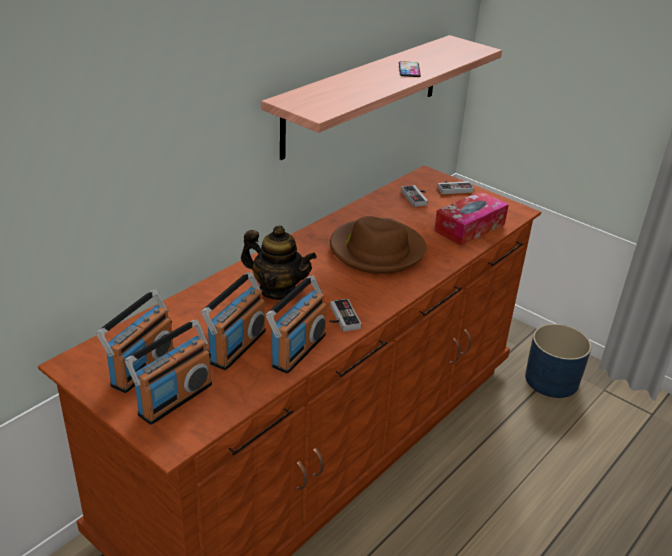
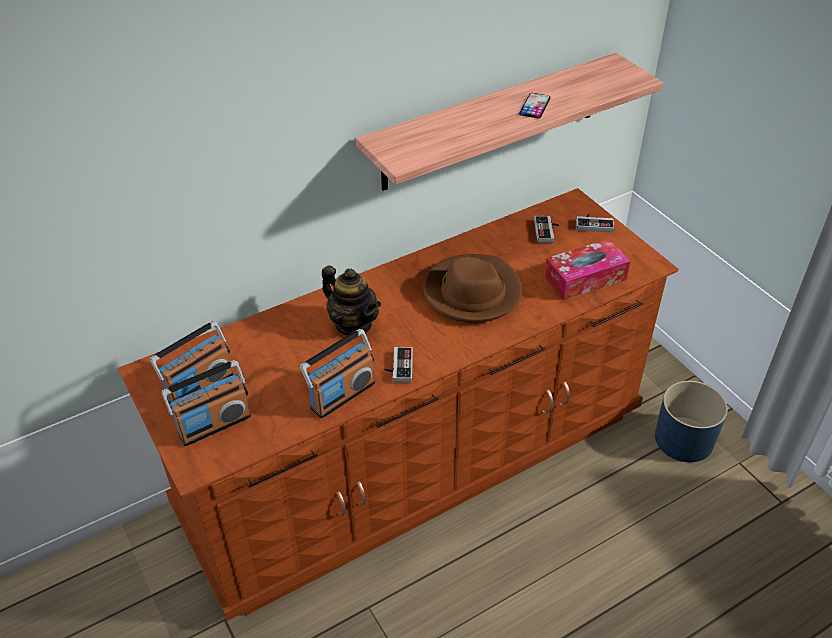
camera: 20 degrees right, 10 degrees up
(237, 346) = (289, 381): radio -> none

